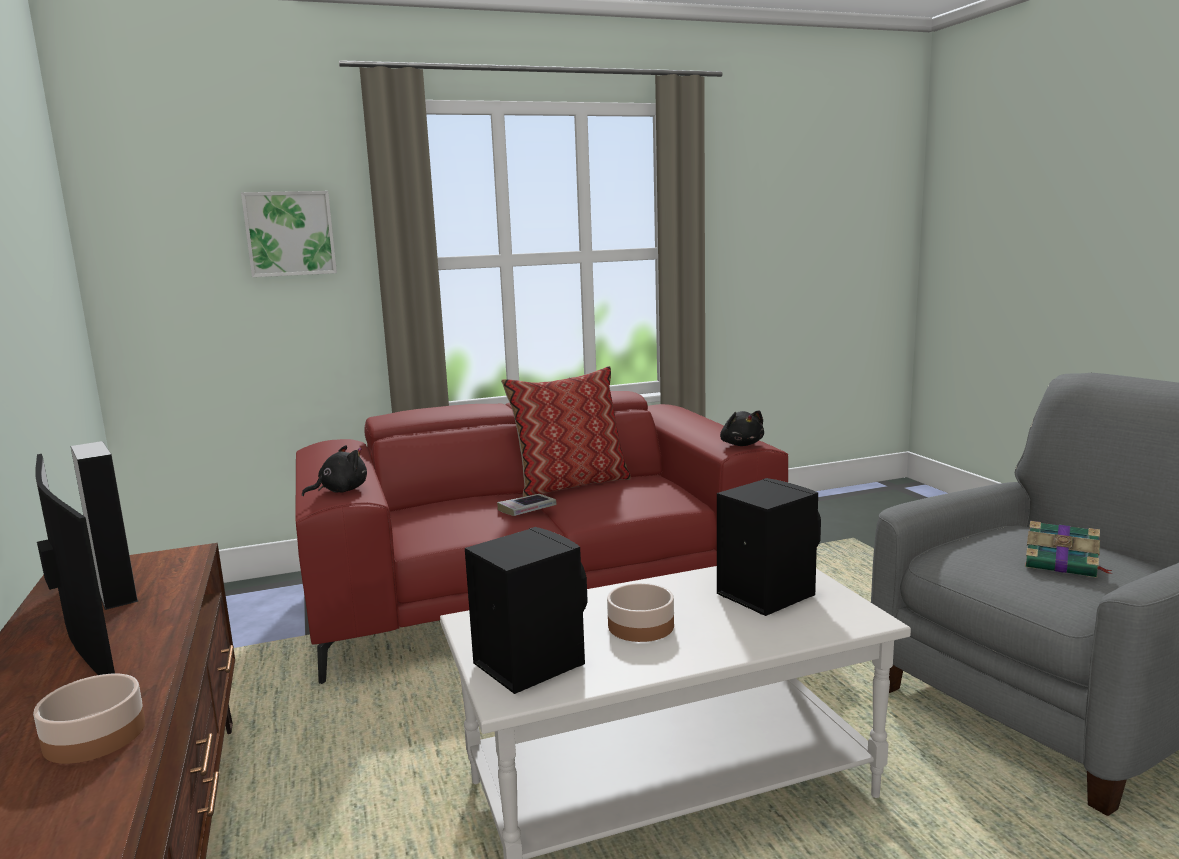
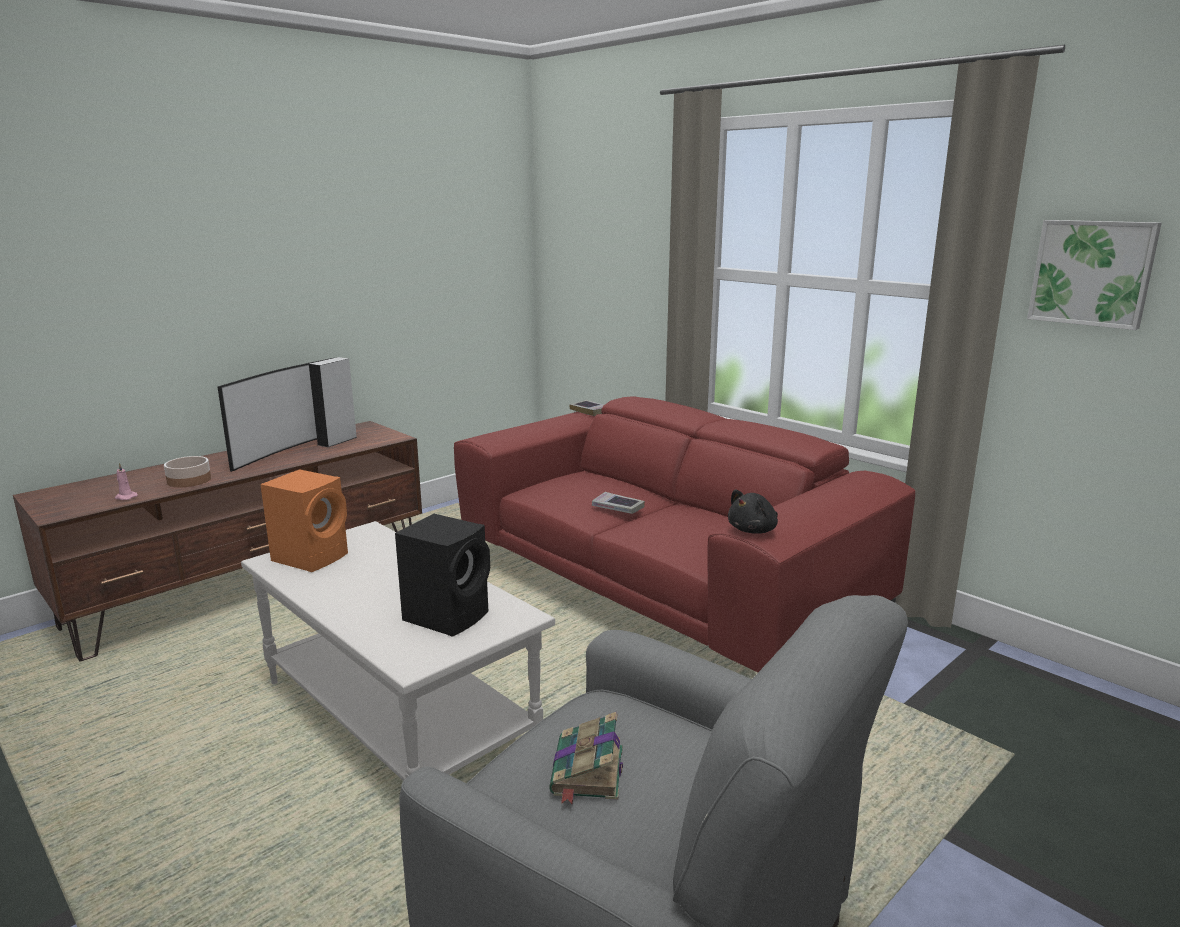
camera: 65 degrees right, 5 degrees up
(82, 819) = (125, 497): none -> pink candle
(290, 234) = (633, 236): picture -> picture (1092, 273)
(330, 449) = (590, 411): none -> book
(340, 491) = (498, 435): black plush toy -> none
(528, 662) = (312, 557): black speaker -> orange speaker
(570, 484) = (702, 509): pillow -> none
(641, 625) = (374, 579): bowl -> none

